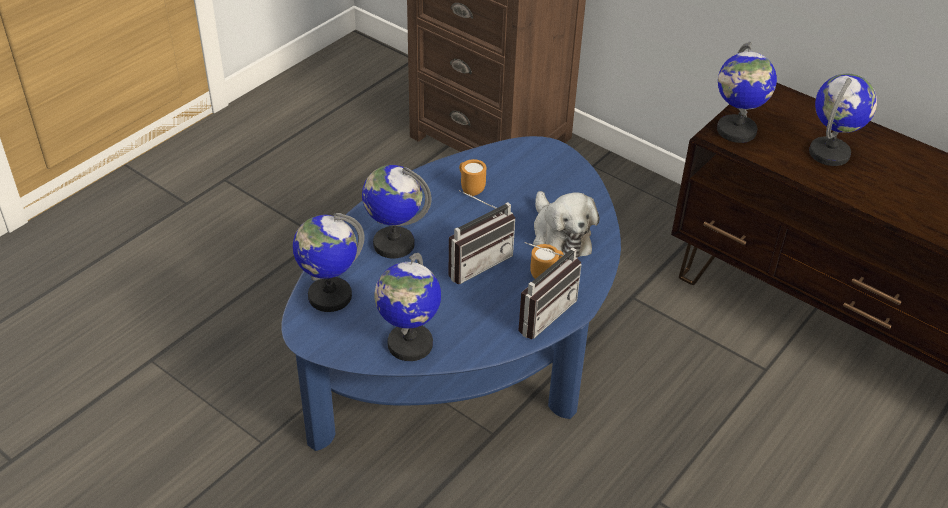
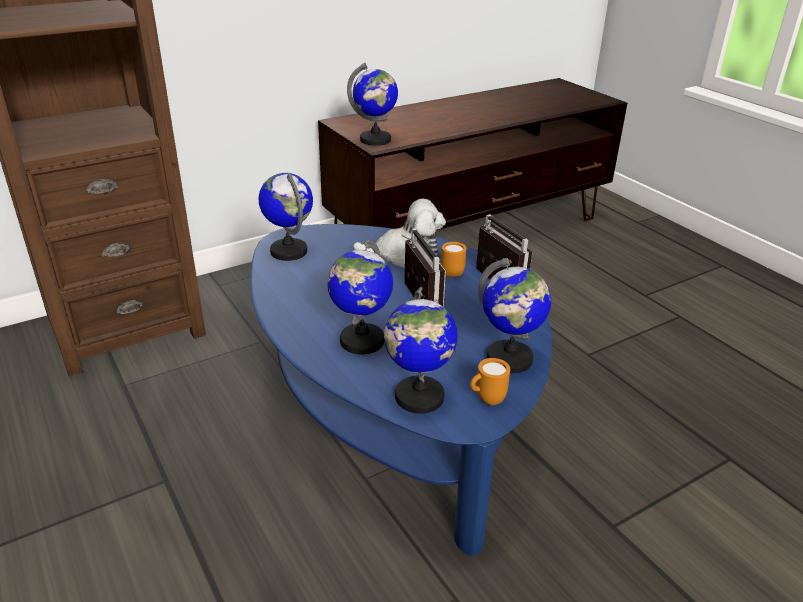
camera: 70 degrees left, 10 degrees down
(470, 189) = (312, 283): orange mug -> orange mug (486, 400)
(830, 153) = (422, 122): globe -> globe (289, 251)

